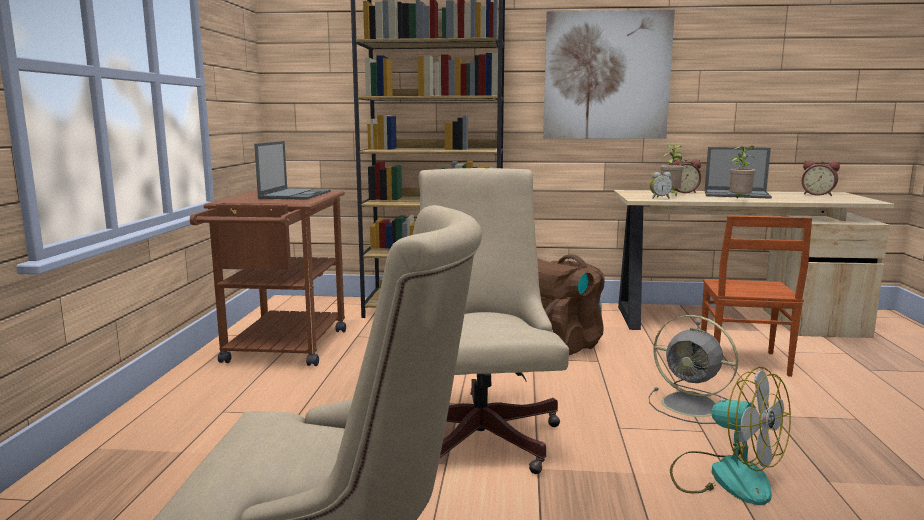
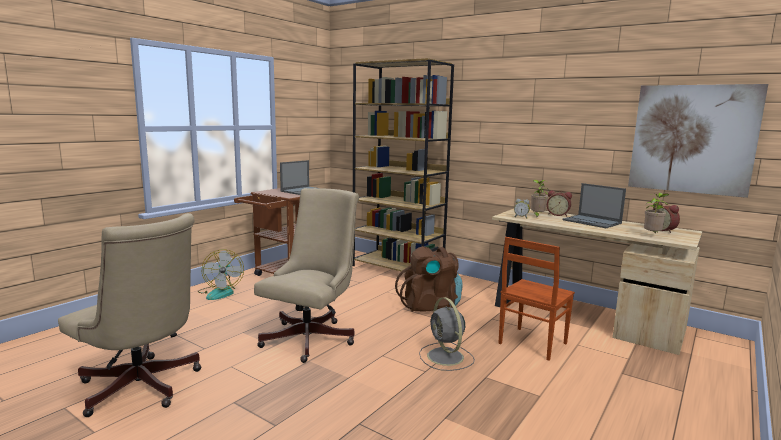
camera: 30 degrees right, 0 degrees up
(606, 76) = (518, 126): picture -> picture (692, 139)
(725, 476) = (392, 395): fan -> fan (220, 292)
(739, 200) = (572, 227): potted plant -> potted plant (652, 235)

